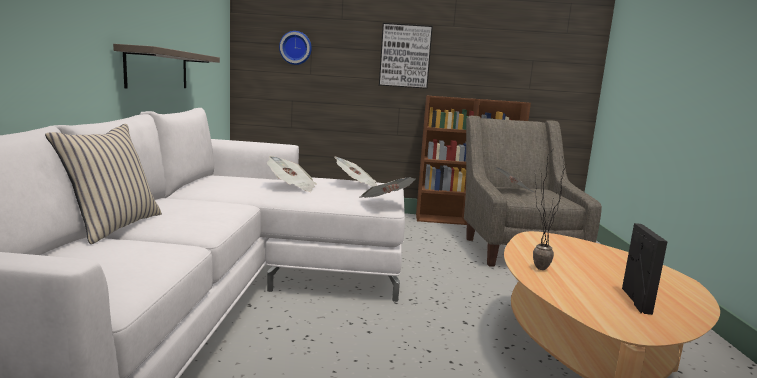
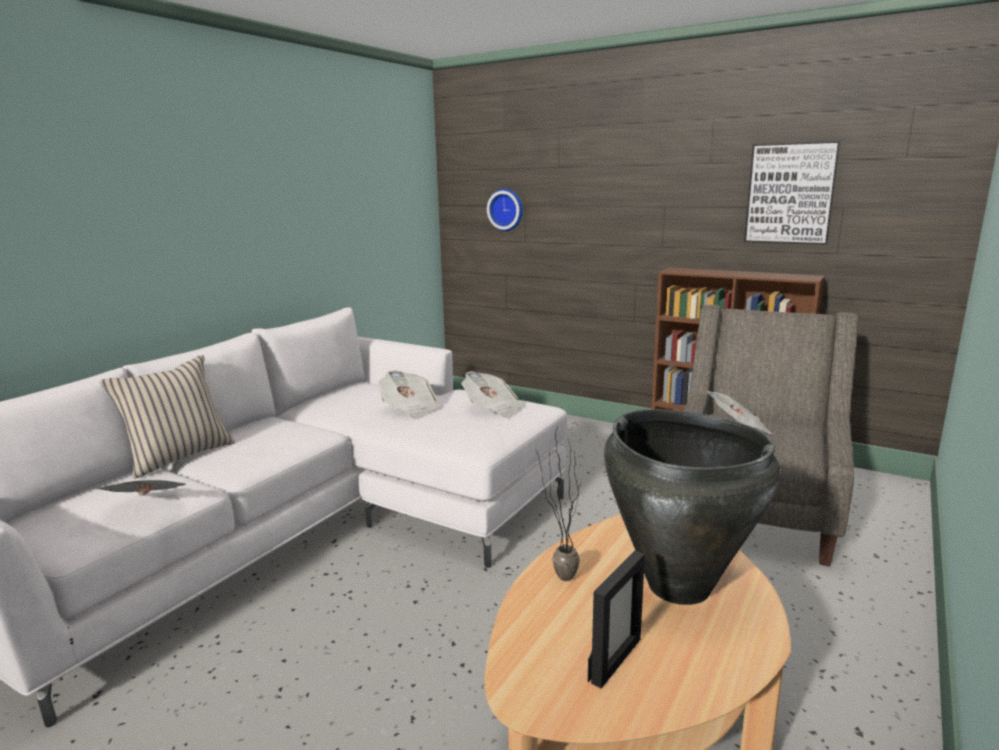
camera: 30 degrees right, 5 degrees up
(157, 69) = (306, 268): shelf -> none
(386, 202) = (482, 444): newspaper -> newspaper (149, 506)
(405, 56) = (640, 212): picture -> picture (790, 193)
(604, 263) = (679, 586): none -> black vase

